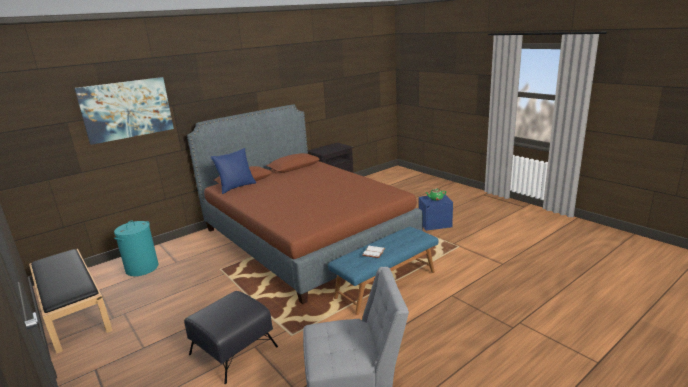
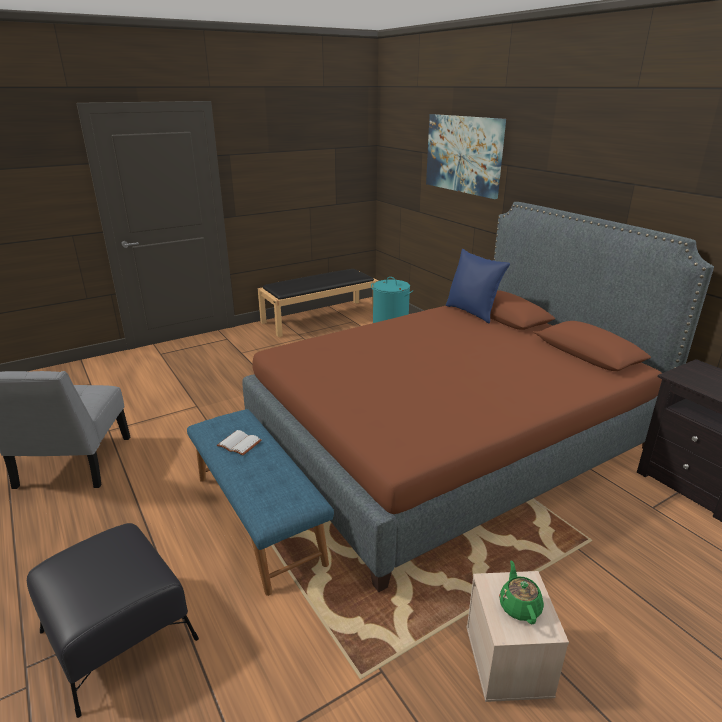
camera: 95 degrees right, 5 degrees up
(234, 350) = (200, 395): black ottoman -> black ottoman (118, 636)
(435, 223) = (509, 661): blue storage box -> beige storage box

